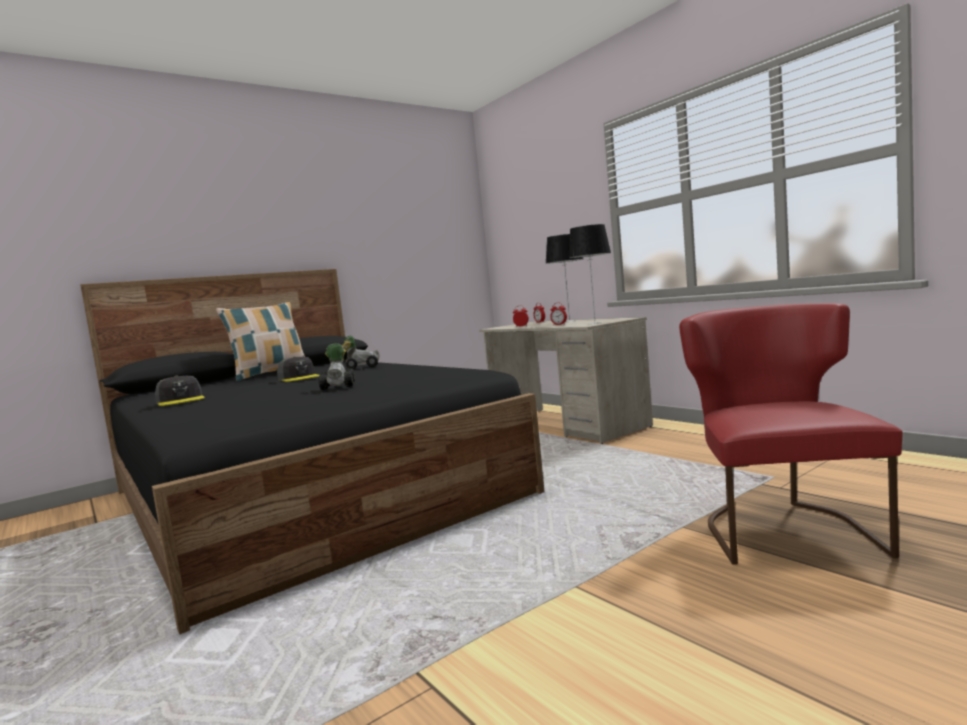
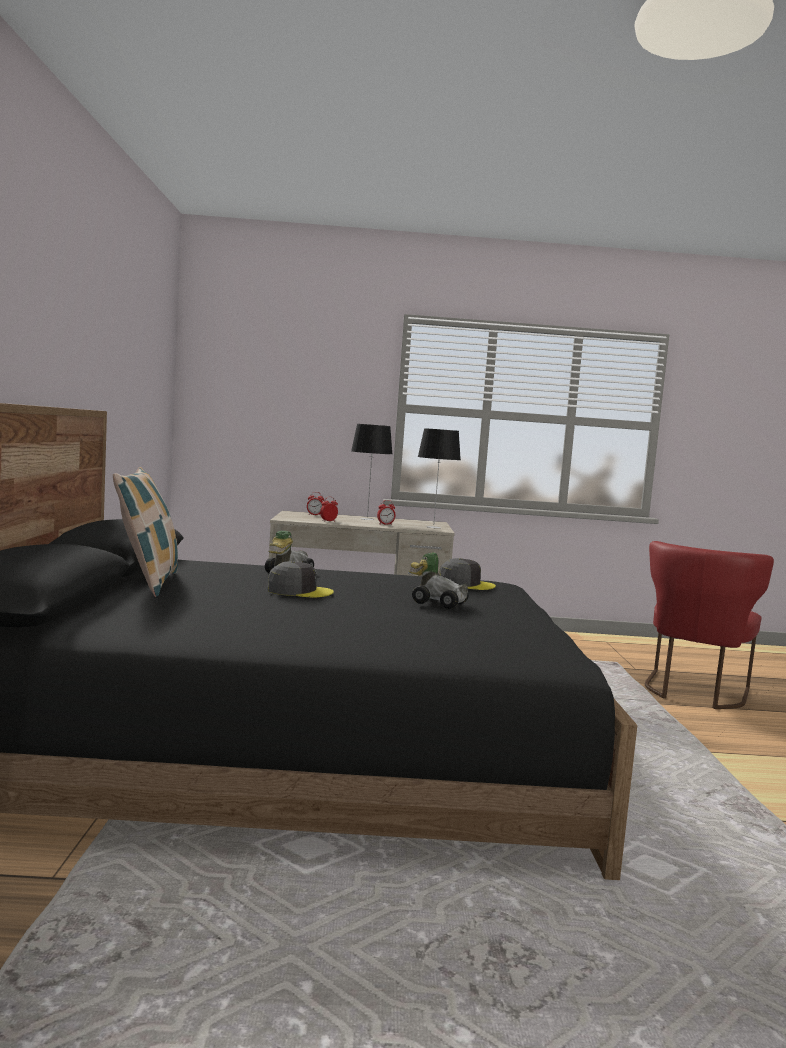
camera: 55 degrees left, 0 degrees up
(181, 400) = (300, 631): grey cap -> grey cap (465, 584)
(781, 527) = (694, 693): red chair -> red chair turned 105 degrees counterclockwise

